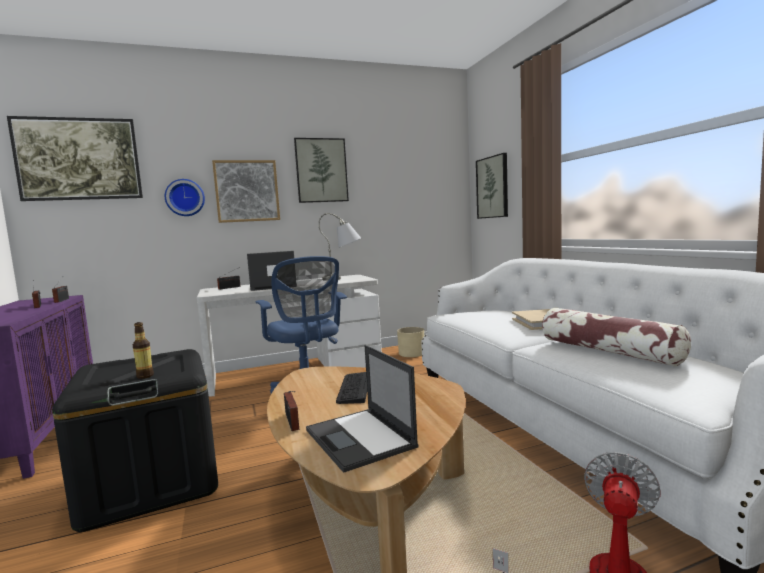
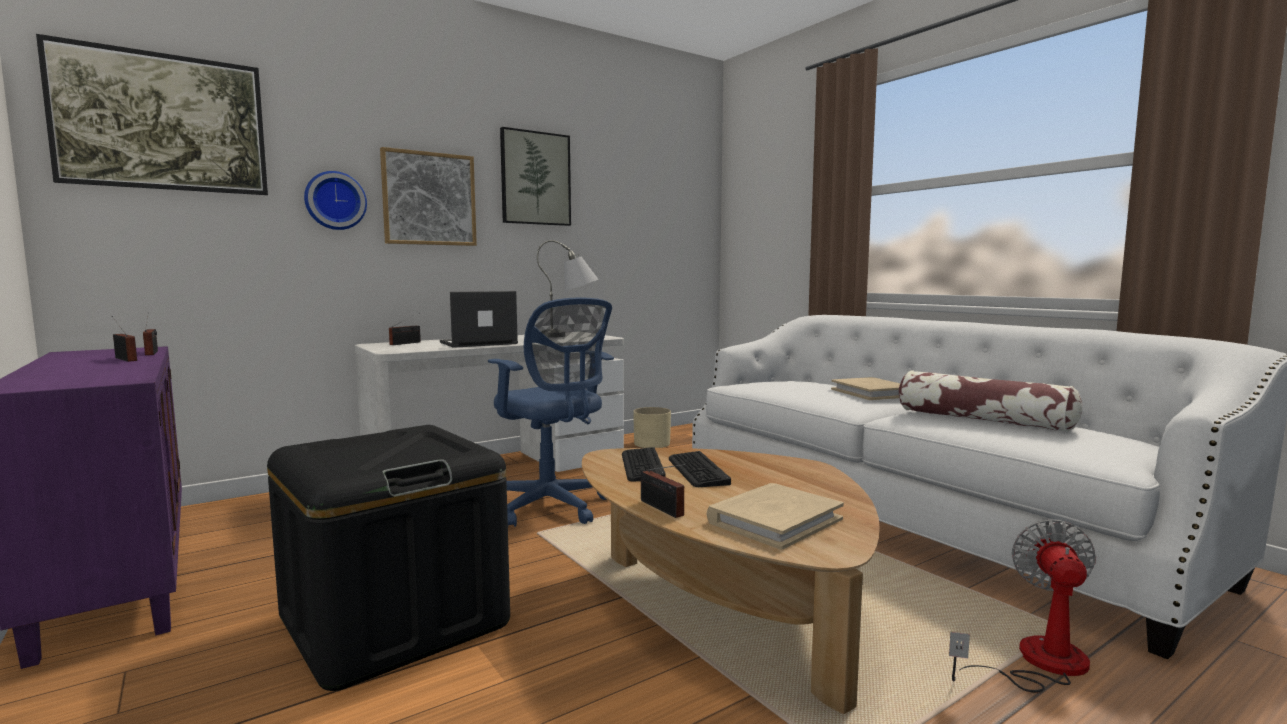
camera: 15 degrees left, 0 degrees up
(145, 376) = (411, 458): bottle -> none
(320, 382) = (642, 465): none -> keyboard
(360, 439) = (774, 520): laptop -> beige book
(492, 187) = (759, 222): picture -> none

